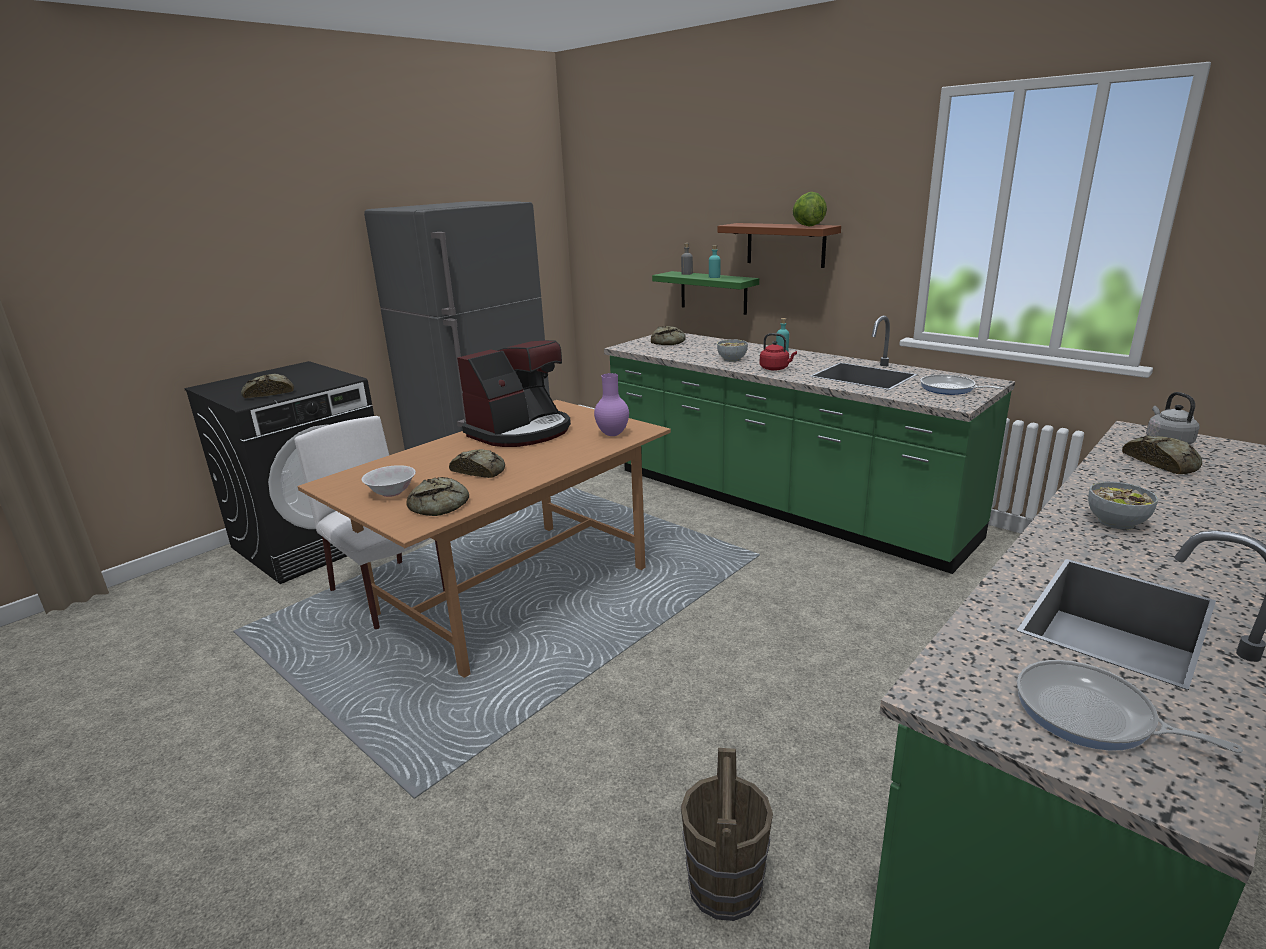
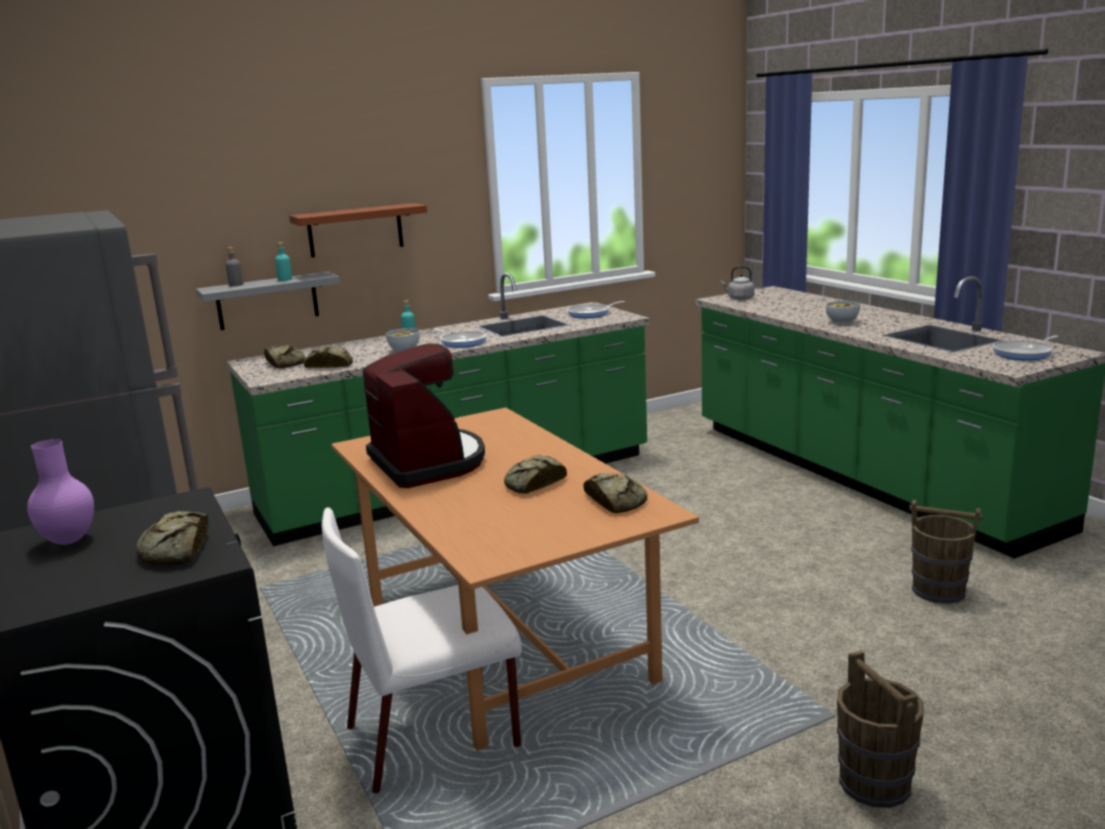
camera: 70 degrees left, 5 degrees down
(304, 837) = (875, 784): none -> brown bucket
(392, 492) = (555, 525): white bowl -> none
(611, 434) = (494, 427): purple vase -> purple vase (68, 541)
(713, 292) = (267, 301): green shelf -> grey shelf
(775, 369) = (462, 342): red kettle -> frying pan
(807, 226) = (395, 206): lettuce -> none
(1162, 462) = (768, 304): bread -> bread (329, 365)

